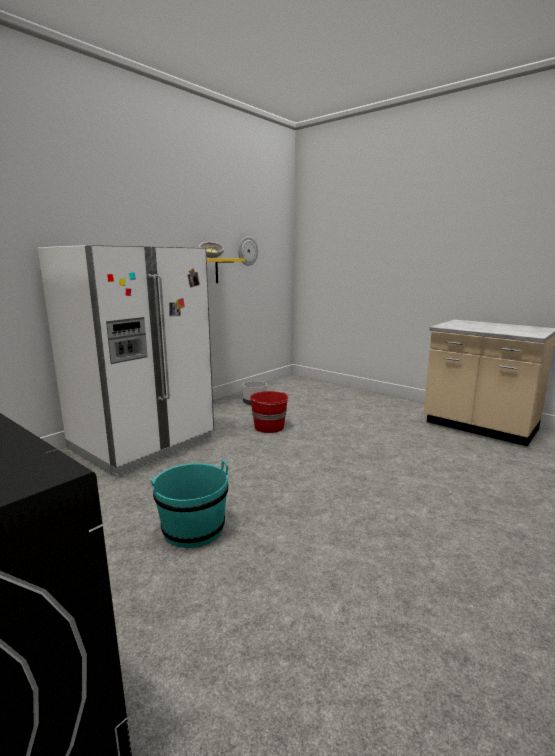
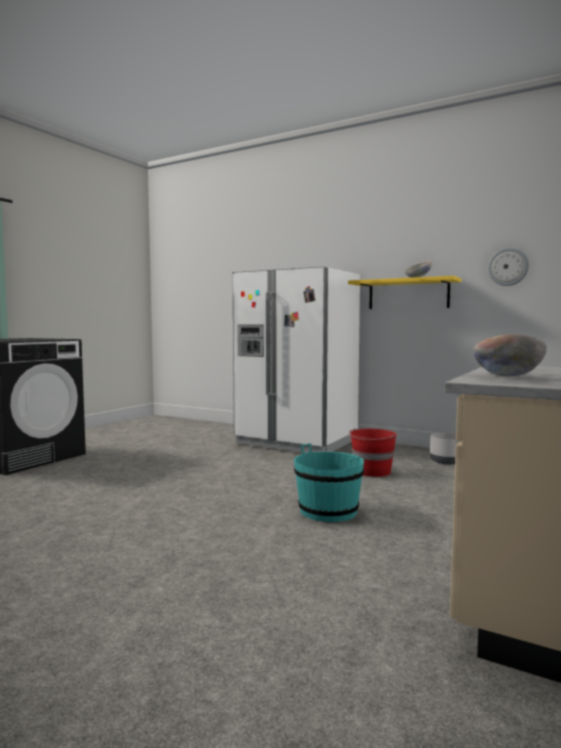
camera: 80 degrees right, 10 degrees down
(193, 529) = (167, 466): turquoise bucket -> turquoise bucket (328, 511)
(511, 331) = (507, 377): none -> bowl

